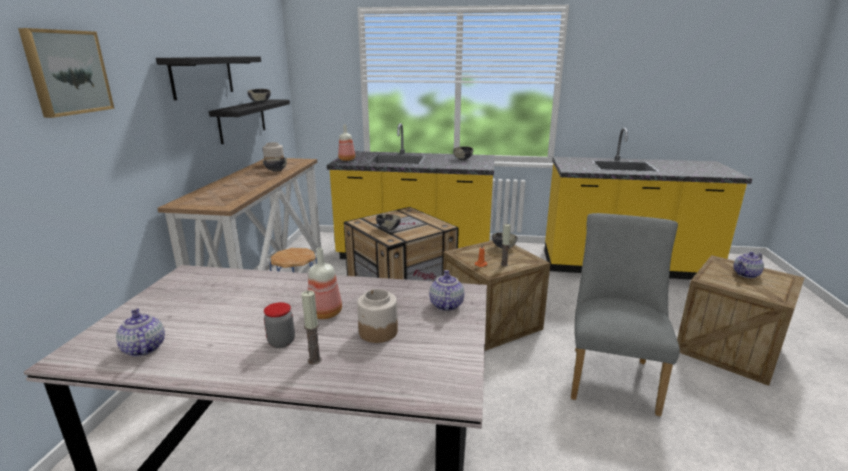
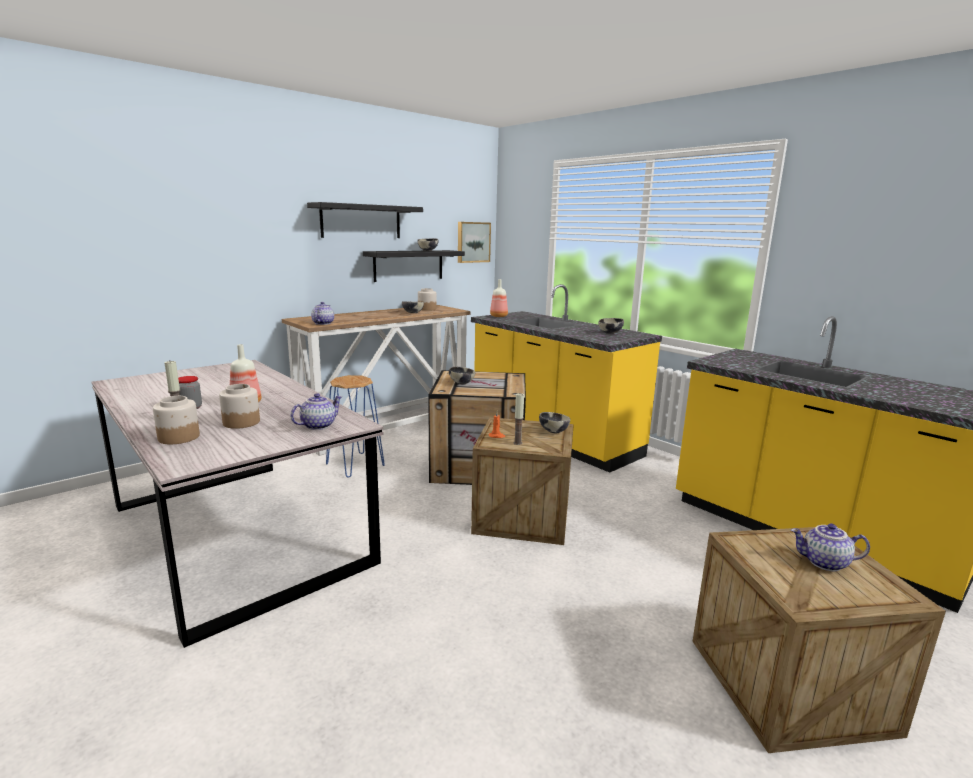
camera: 40 degrees right, 5 degrees down
(67, 72) = (216, 207): picture -> picture (473, 242)
(143, 348) = (141, 388): teapot -> teapot (323, 323)
(368, 374) = (178, 437): none -> jar
(611, 375) = (558, 616): grey chair -> none

